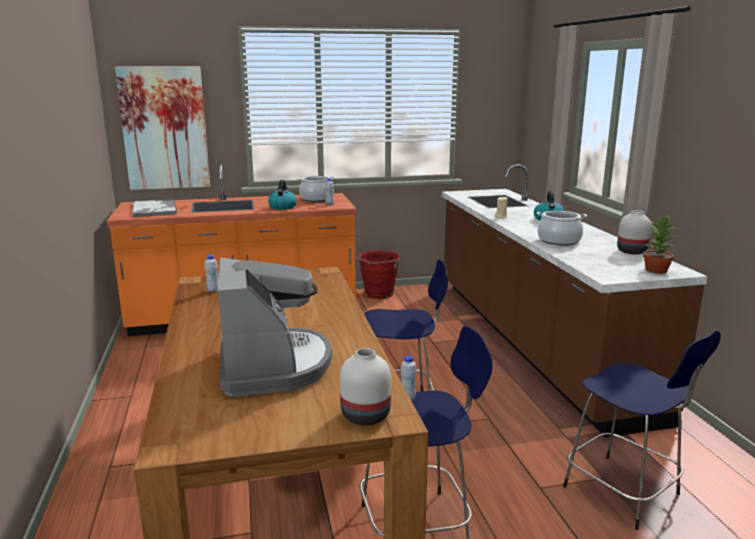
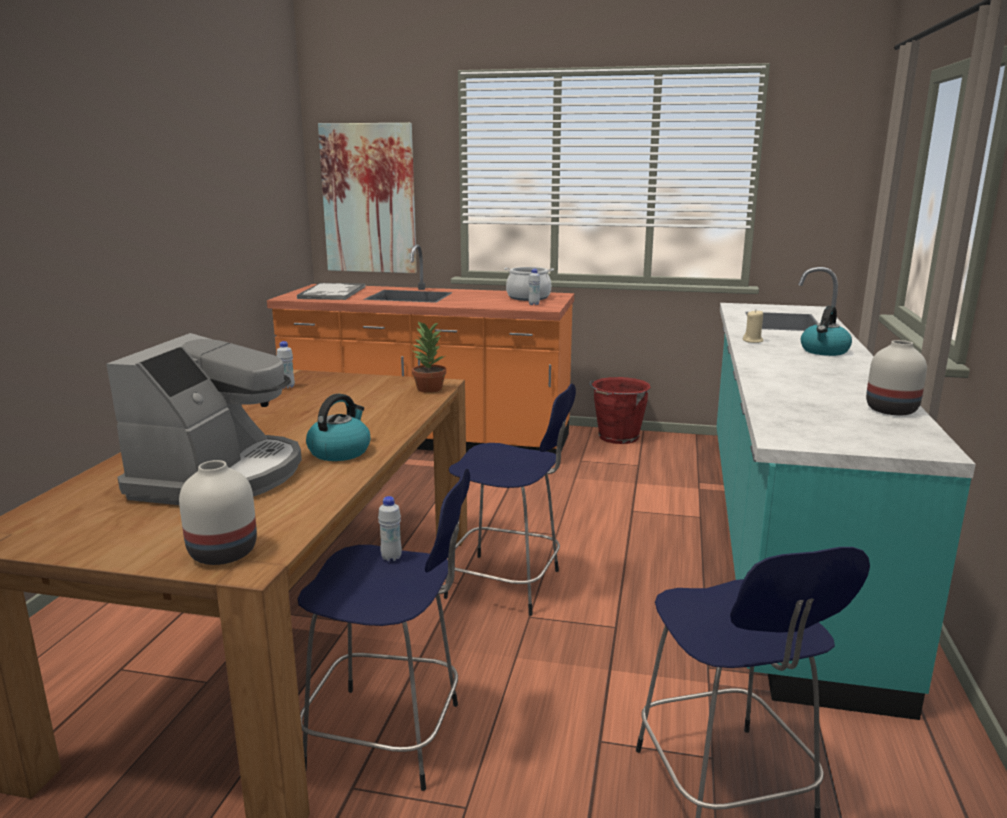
camera: 25 degrees right, 0 degrees up
(282, 207) = (473, 302): kettle -> kettle (340, 451)
(530, 341) = (781, 537): brown counter -> turquoise counter
(559, 241) = (789, 381): cooking pot -> none
(655, 270) = (887, 442): potted plant -> potted plant (428, 389)

